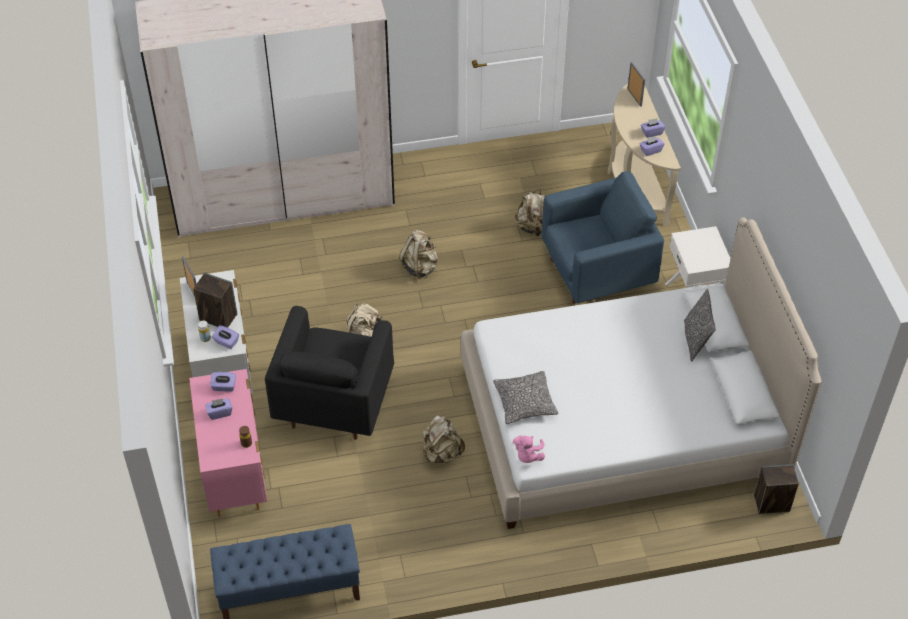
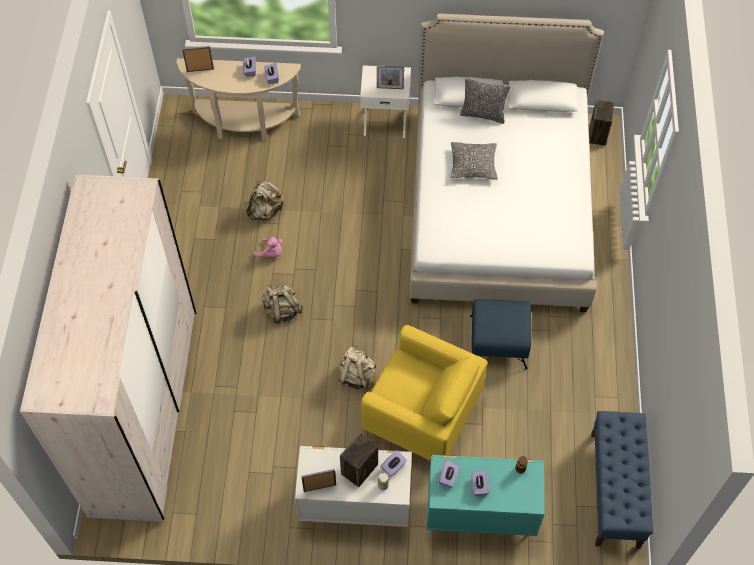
camera: 75 degrees left, 10 degrees up
(234, 471) = (479, 514): pink dresser -> turquoise dresser
(334, 402) = (421, 415): black armchair -> yellow armchair
(441, 453) = (498, 342): beige backpack -> blue ottoman
(525, 402) = (517, 246): pillow -> pillow (473, 165)
(528, 456) = (573, 258): pink plush toy -> pink plush toy (271, 253)
(596, 272) = (335, 179): blue armchair -> none
(695, 254) = (390, 88): none -> picture frame

